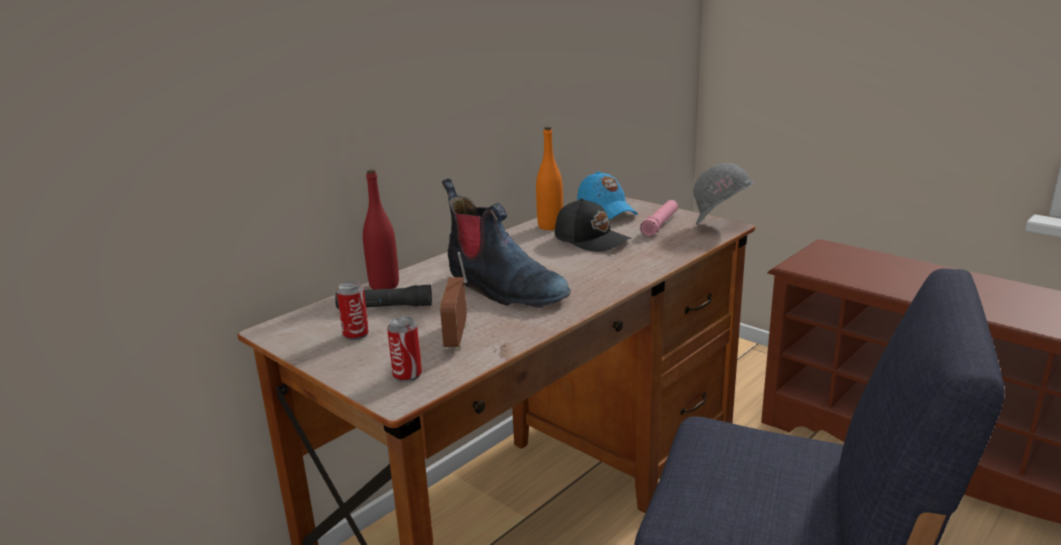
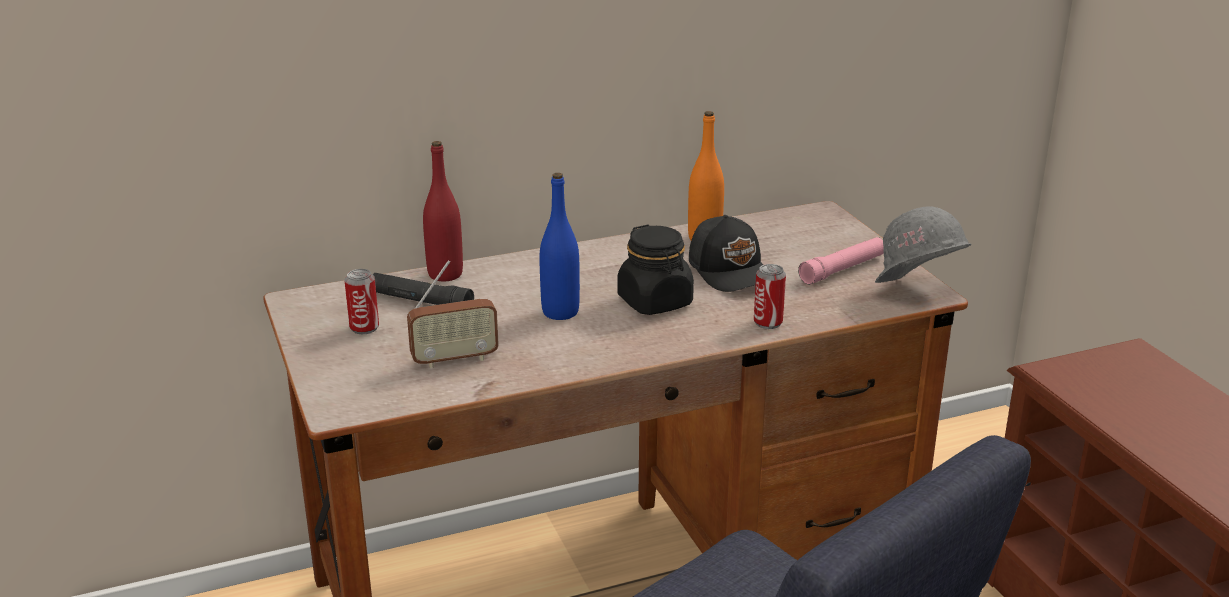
camera: 25 degrees right, 5 degrees up
(407, 375) = (368, 389): can -> can (768, 323)
(457, 337) = (454, 359): radio -> radio turned 135 degrees counterclockwise
(502, 288) = (560, 312): boot -> blue bottle
(563, 267) = (655, 302): none -> black jar
(606, 212) = (797, 233): blue cap -> none

